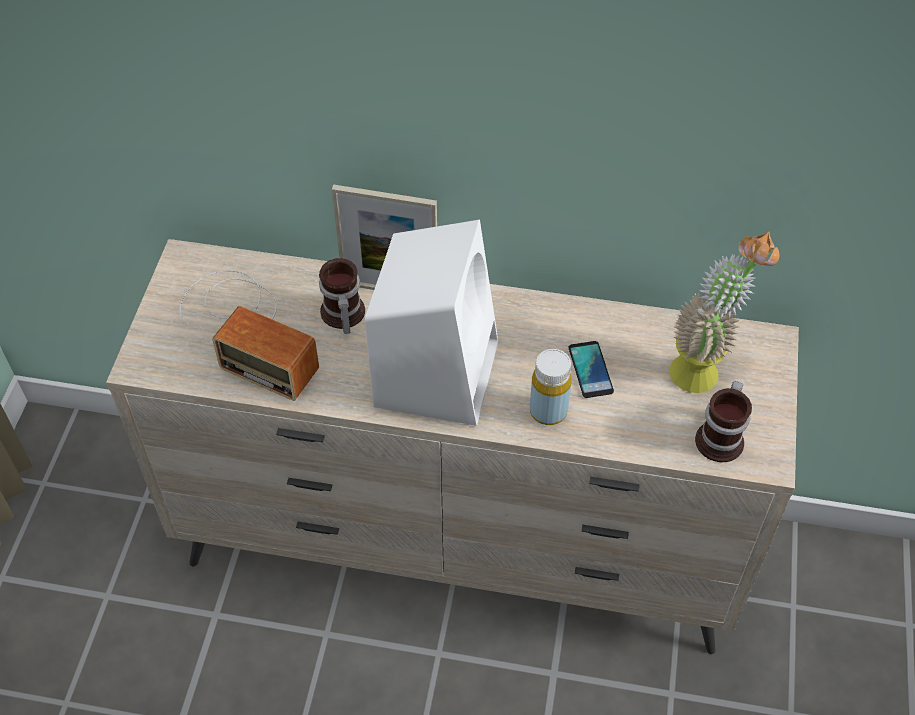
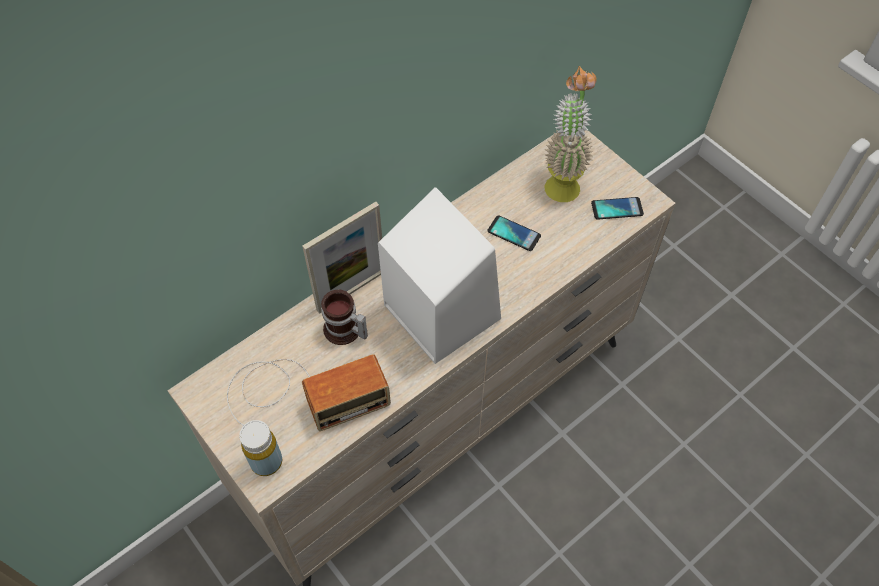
camera: 50 degrees left, 5 degrees up
(548, 411) = (523, 275): yellow bottle -> yellow bottle (266, 461)
(723, 438) = (617, 209): mug -> phone

